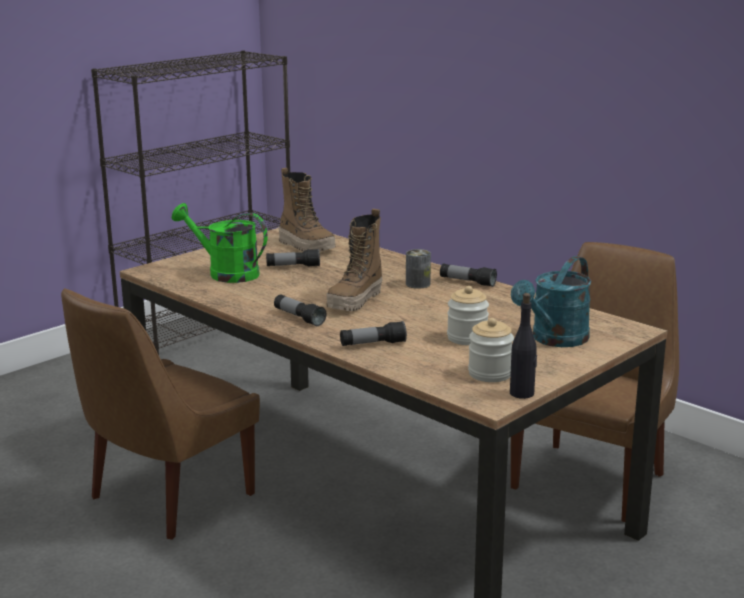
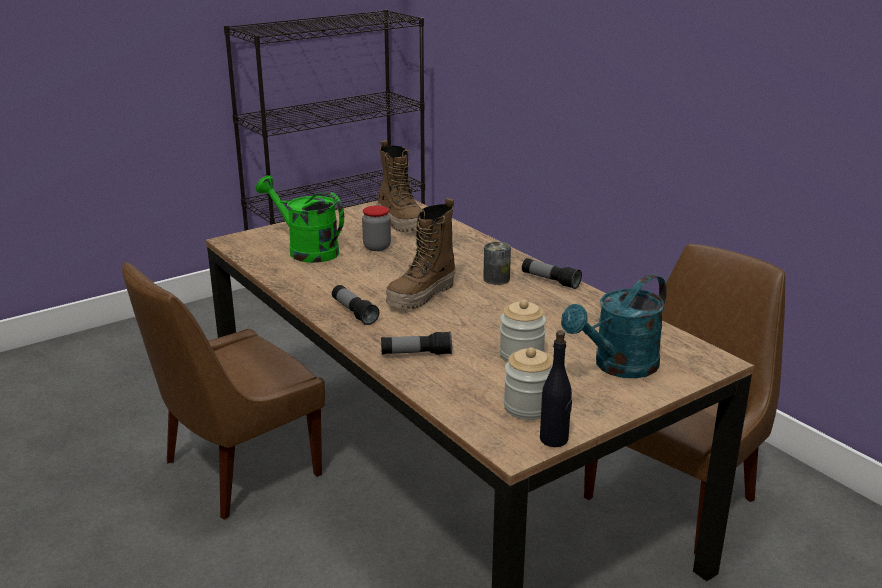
camera: 10 degrees right, 5 degrees up
(293, 266) = (377, 247): flashlight -> jar

